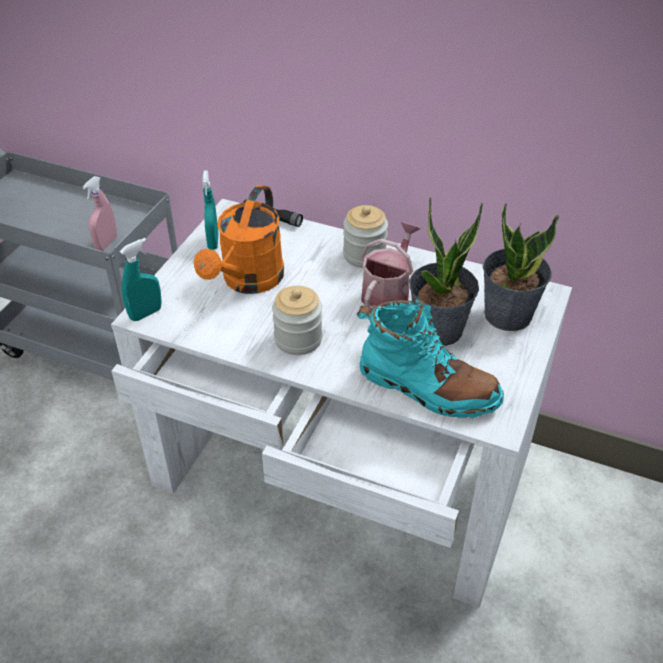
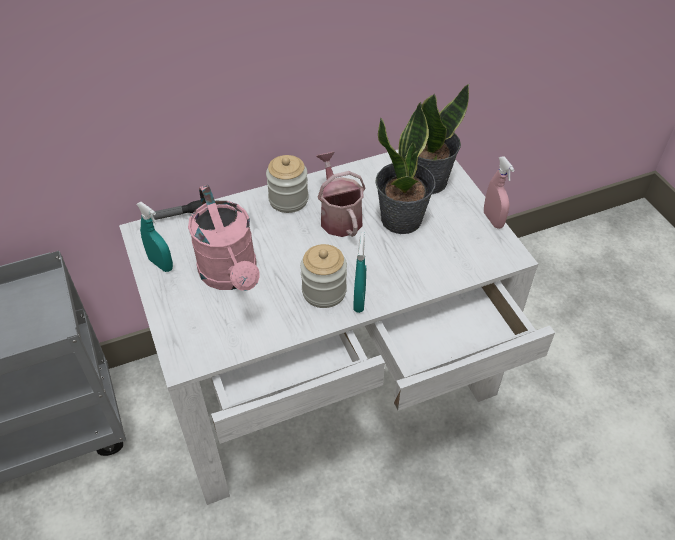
camera: 45 degrees left, 5 degrees up
(106, 243) = (43, 331): pink spray bottle -> pink spray bottle (493, 220)
(146, 313) = (185, 357): turquoise spray bottle -> turquoise spray bottle (359, 301)
(248, 281) = (232, 276): orange watering can -> pink watering can
(427, 388) = (444, 263): turquoise boot -> none

